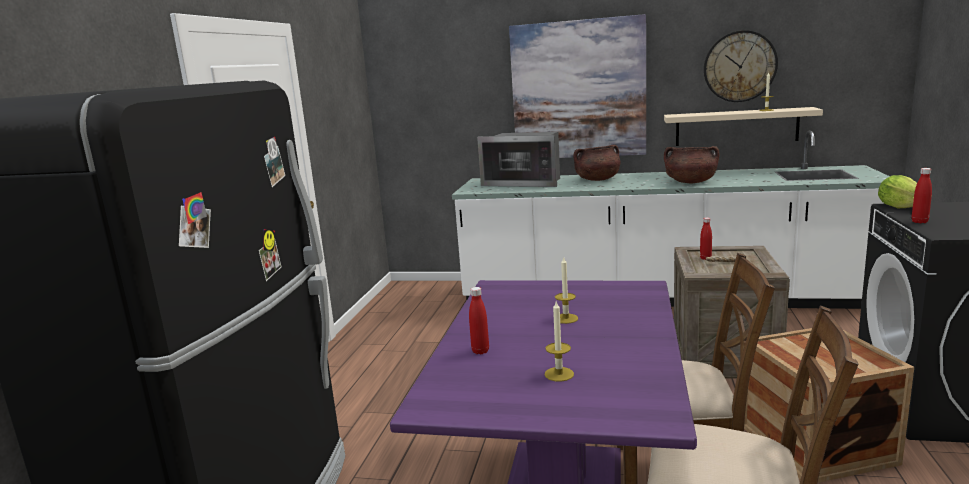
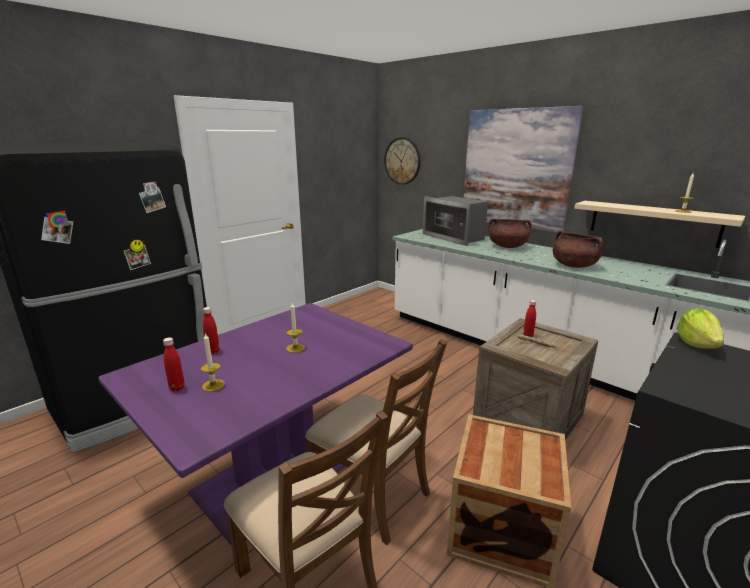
camera: 30 degrees right, 5 degrees up
(739, 66) = (668, 164): wall clock -> wall clock (402, 161)
(919, 222) = (675, 367): red bottle -> red bottle (177, 388)

